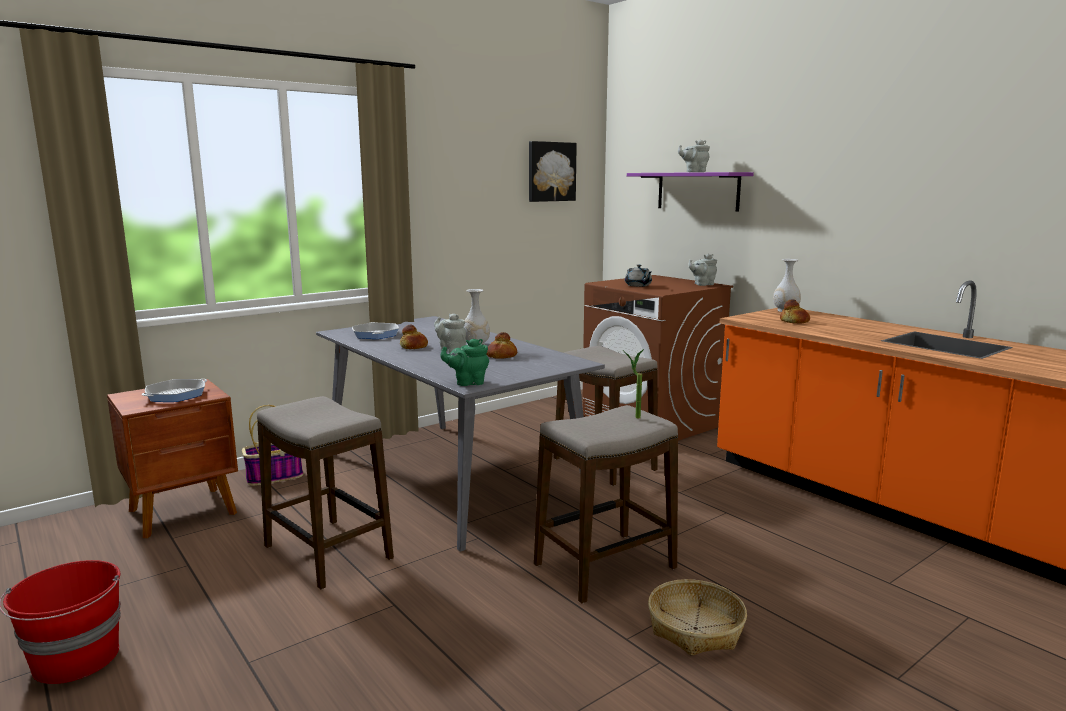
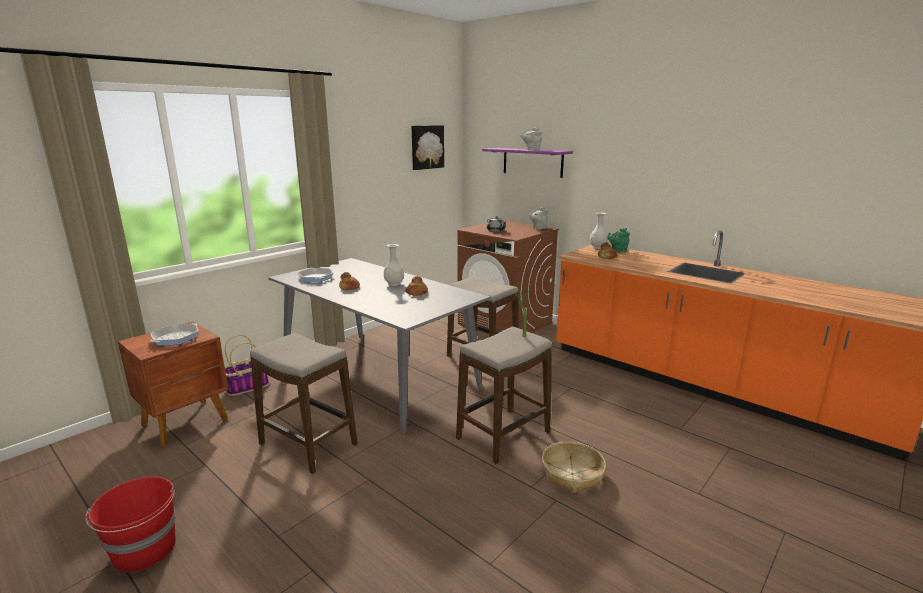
camera: 10 degrees left, 5 degrees up
(451, 350) = (378, 289): grey teapot -> none
(468, 382) = (403, 318): green teapot -> green teapot (617, 251)

